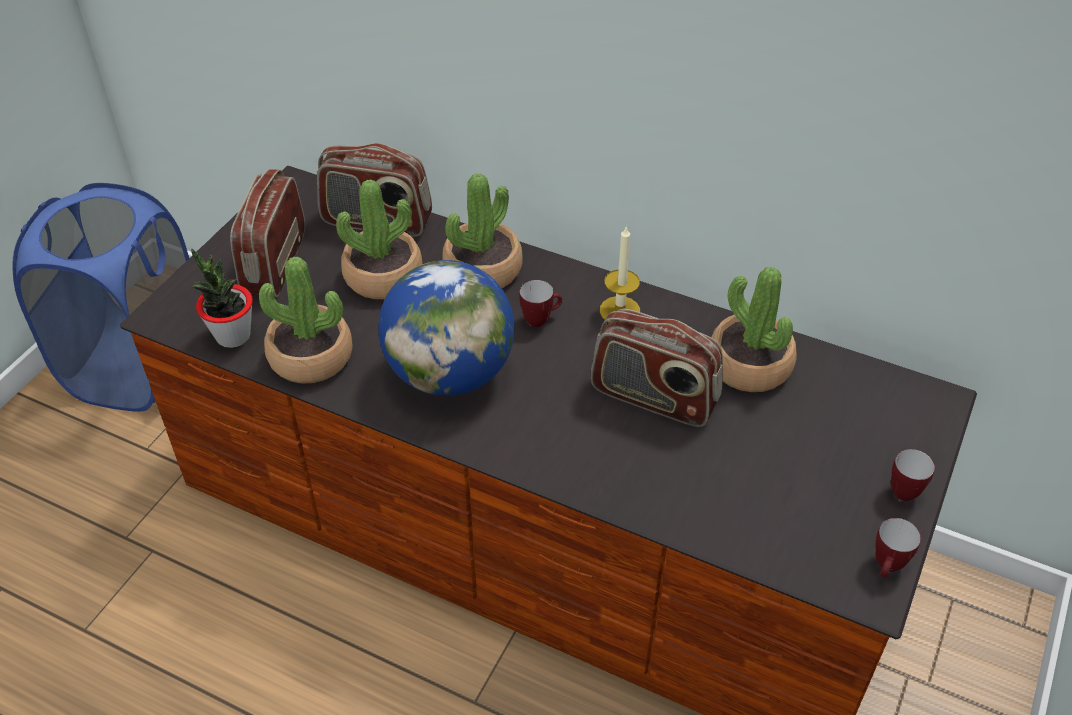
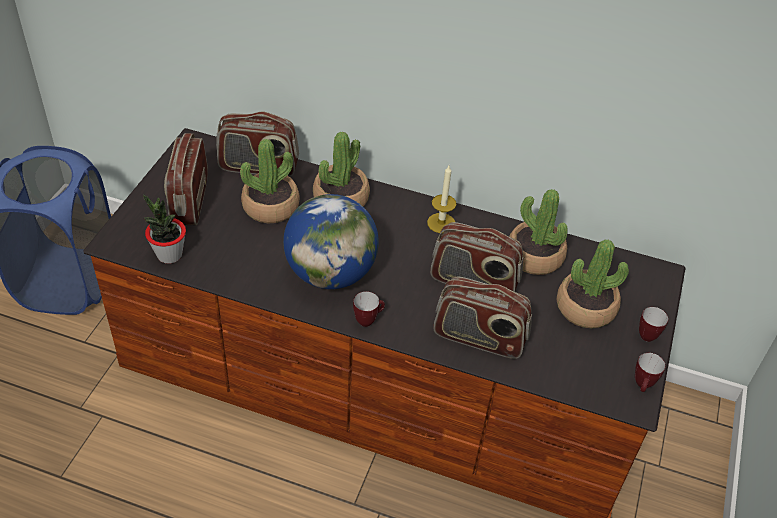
camera: 10 degrees left, 0 degrees up
(311, 357) = (229, 267): potted plant -> potted plant (585, 308)
(540, 319) = (387, 232): mug -> mug (368, 320)
(649, 479) = (479, 338): none -> radio

